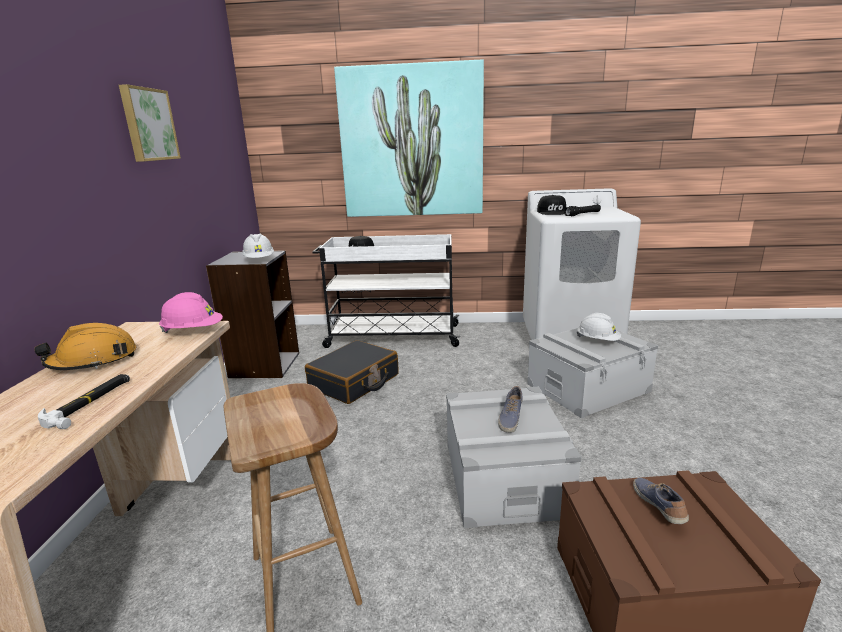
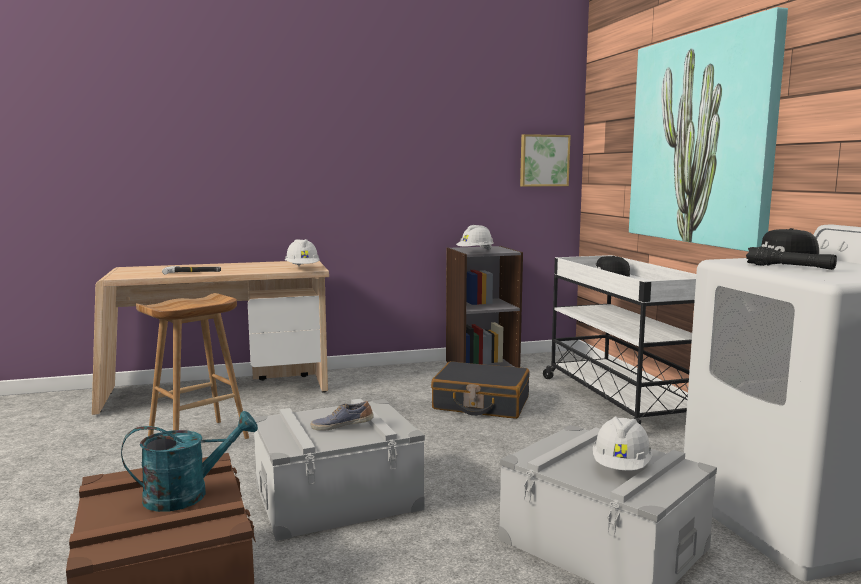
camera: 70 degrees right, 10 degrees down
(93, 361) = (250, 265): orange hard hat -> none
(148, 125) = (406, 122): picture -> picture (543, 160)
(193, 331) = (302, 269): pink hard hat -> white hard hat
(659, 506) = (188, 494): shoe -> turquoise watering can

